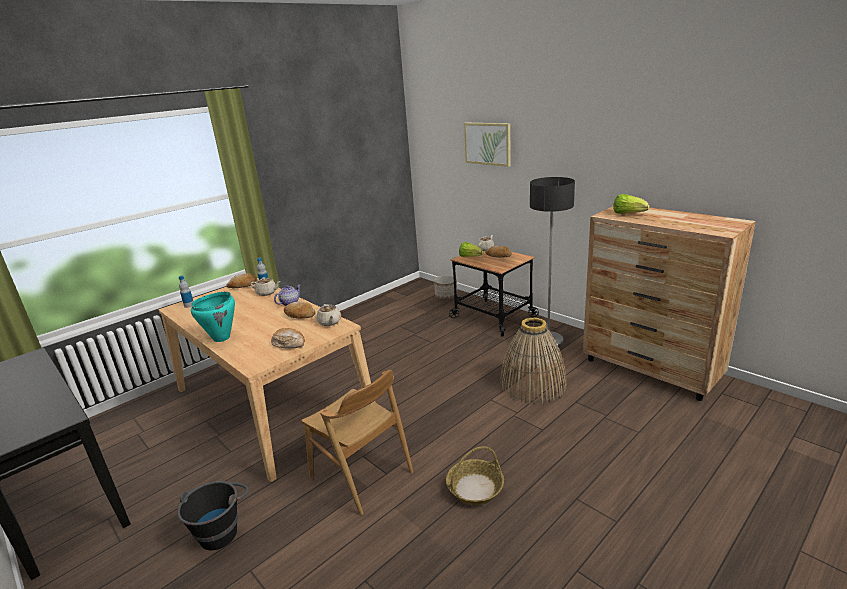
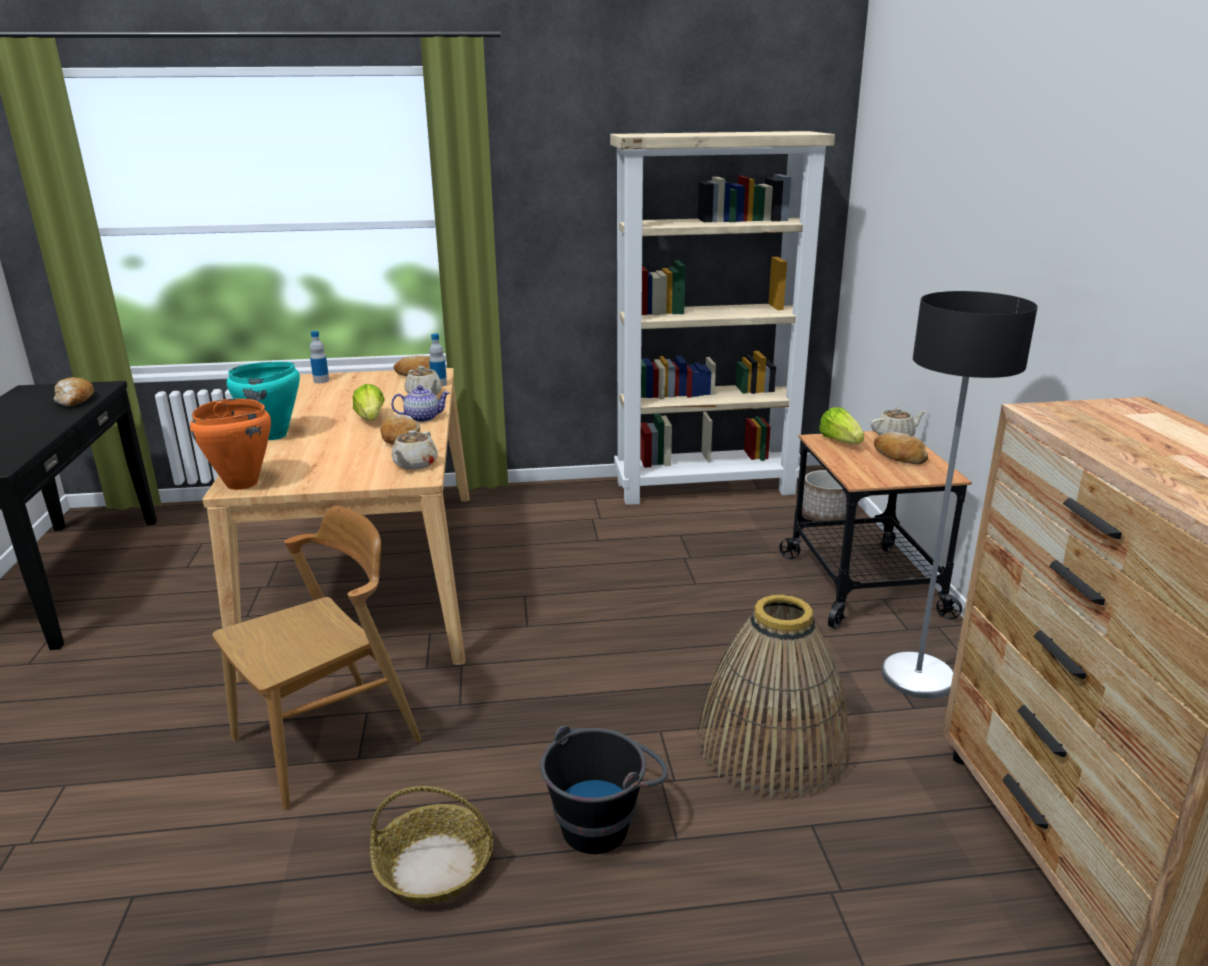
camera: 35 degrees right, 0 degrees up
(222, 528) = (113, 711): black bucket -> black bucket (604, 820)
(255, 363) = (241, 484): none -> orange cooking pot
(289, 344) = (319, 474): bread -> bread (75, 400)
(361, 475) = (328, 740): brown chair -> brown chair turned 120 degrees counterclockwise
(383, 302) = (706, 487): none -> beige bookcase
(487, 143) = (952, 202): picture -> none
(628, 213) = (1108, 423): lettuce -> lettuce (371, 419)

